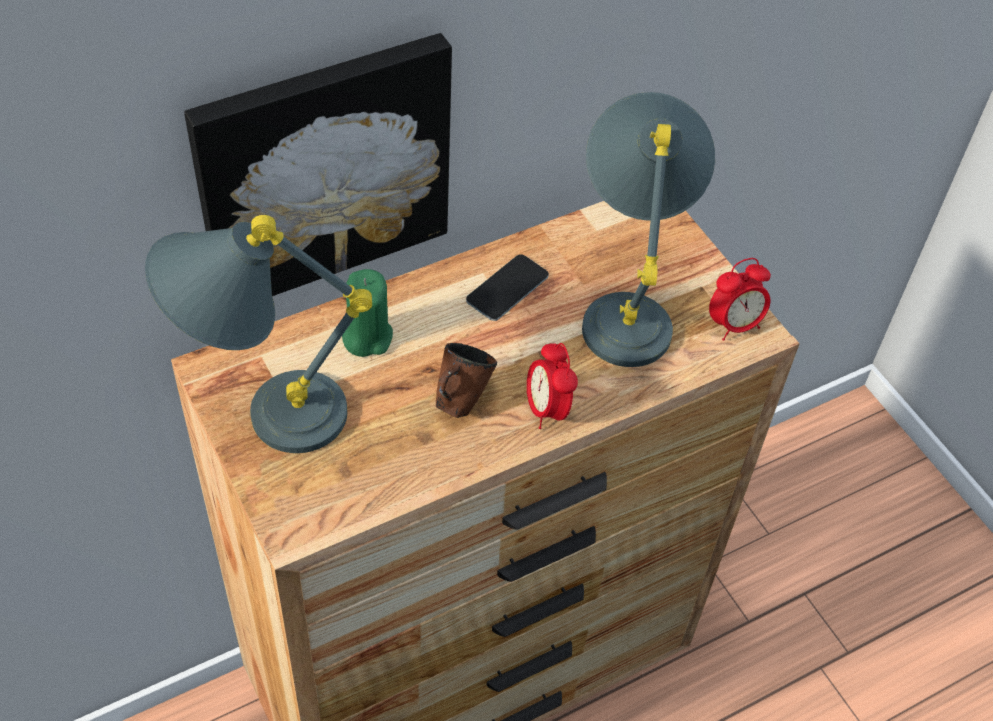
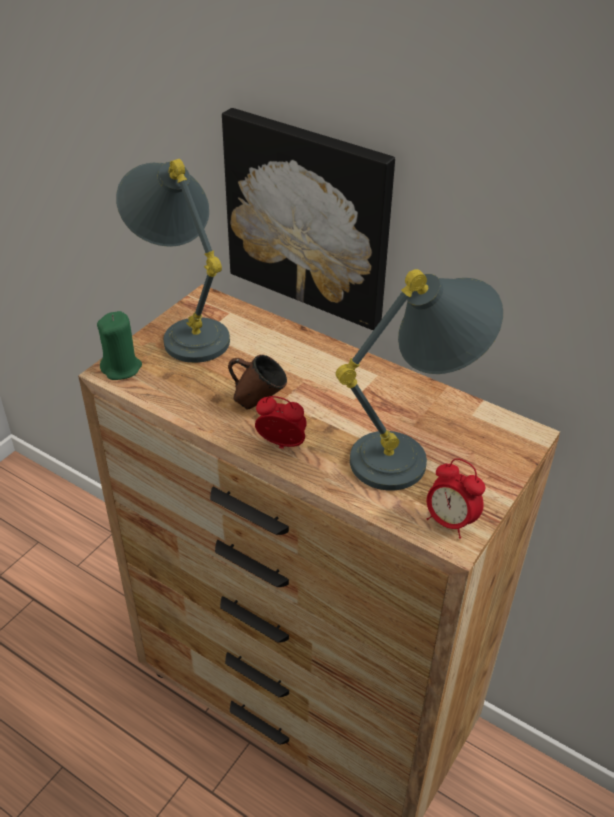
camera: 65 degrees right, 10 degrees down
(367, 337) = (278, 346): green candle -> green candle (121, 368)
(507, 288) = (374, 390): phone -> none
(547, 409) = (282, 446): alarm clock -> alarm clock turned 60 degrees clockwise

